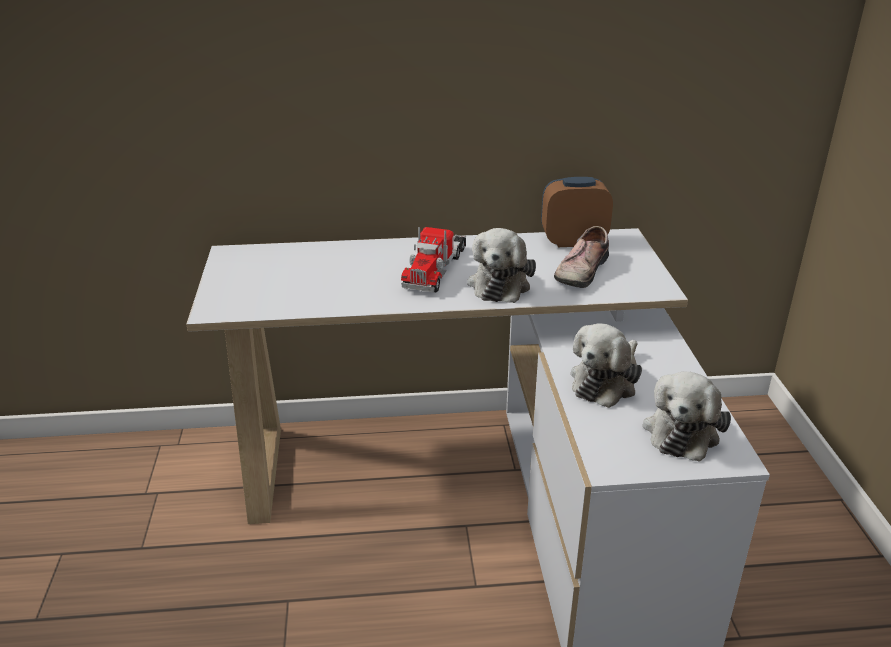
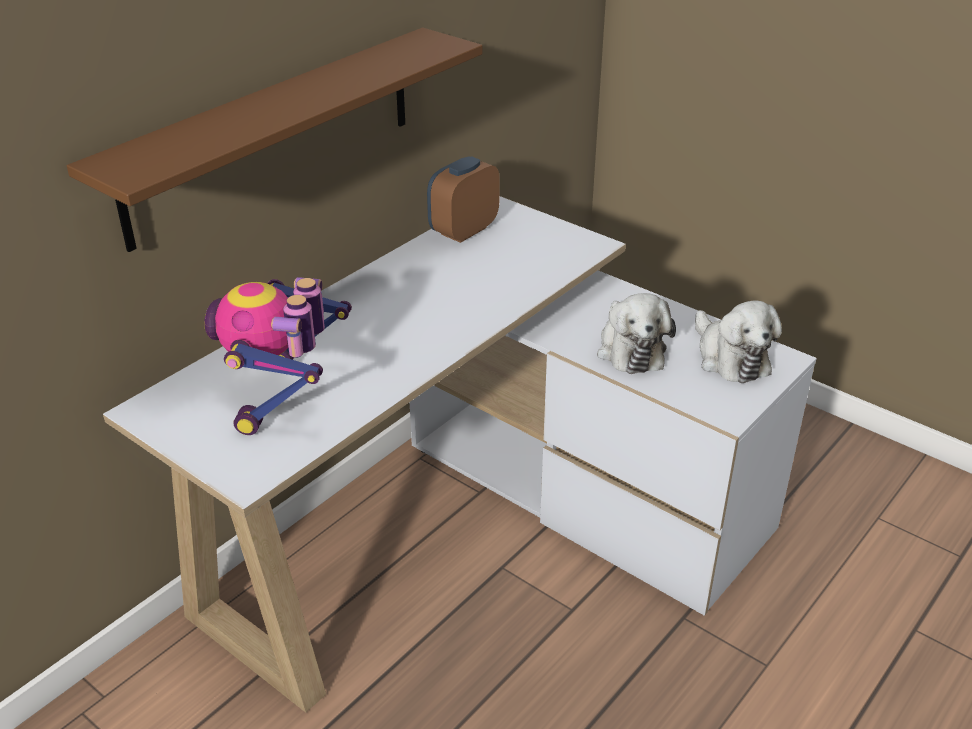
camera: 45 degrees left, 5 degrees up
(301, 281) = (284, 398): none -> toy robot
(397, 95) = (273, 134): none -> brown shelf
(435, 268) = (390, 316): toy truck -> none
(500, 284) = (471, 303): plush toy -> none
(579, 270) = (512, 257): shoe -> none

